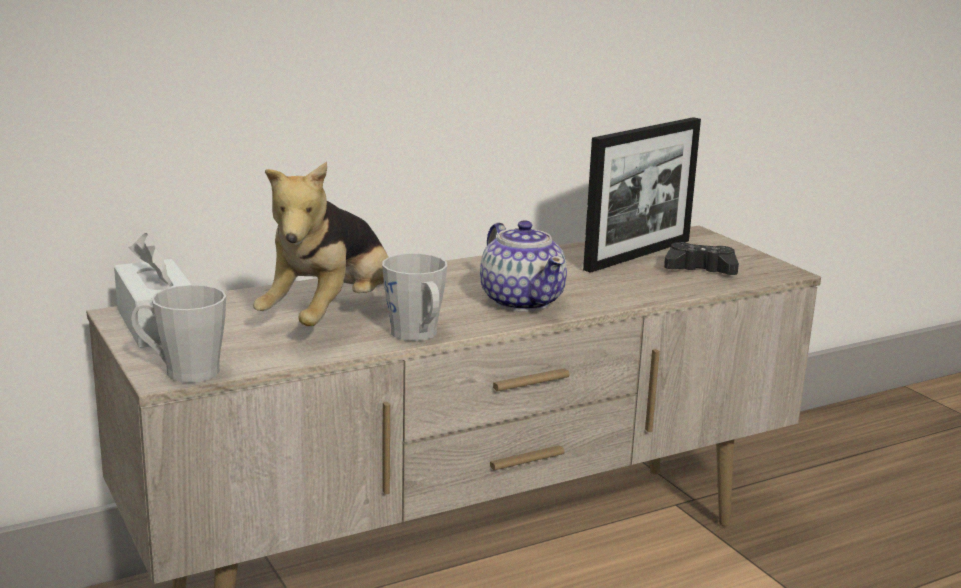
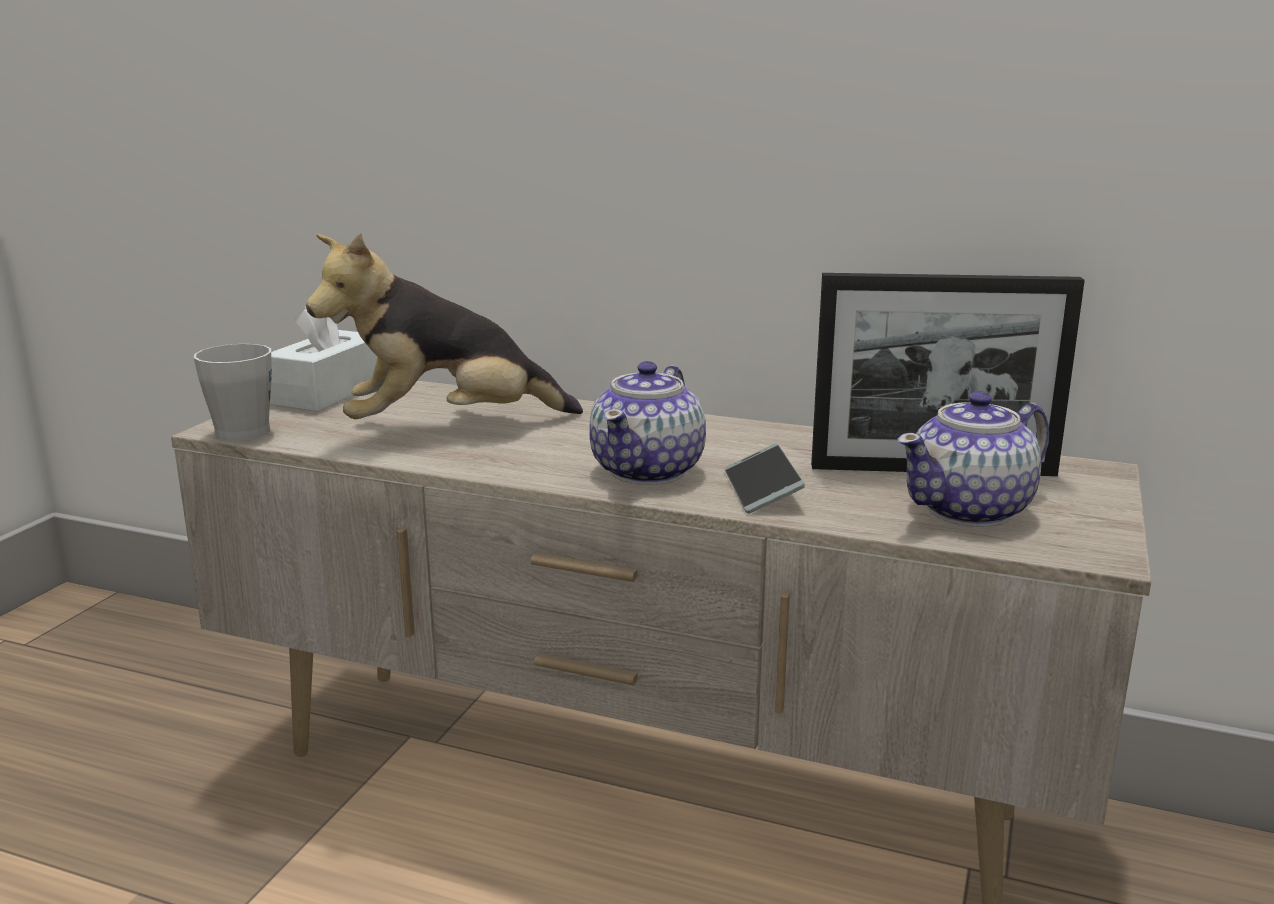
camera: 50 degrees right, 0 degrees up
(417, 335) = (463, 465): grey mug -> none
(600, 291) = (762, 490): none -> phone
(700, 269) = (971, 510): black game controller -> teapot

